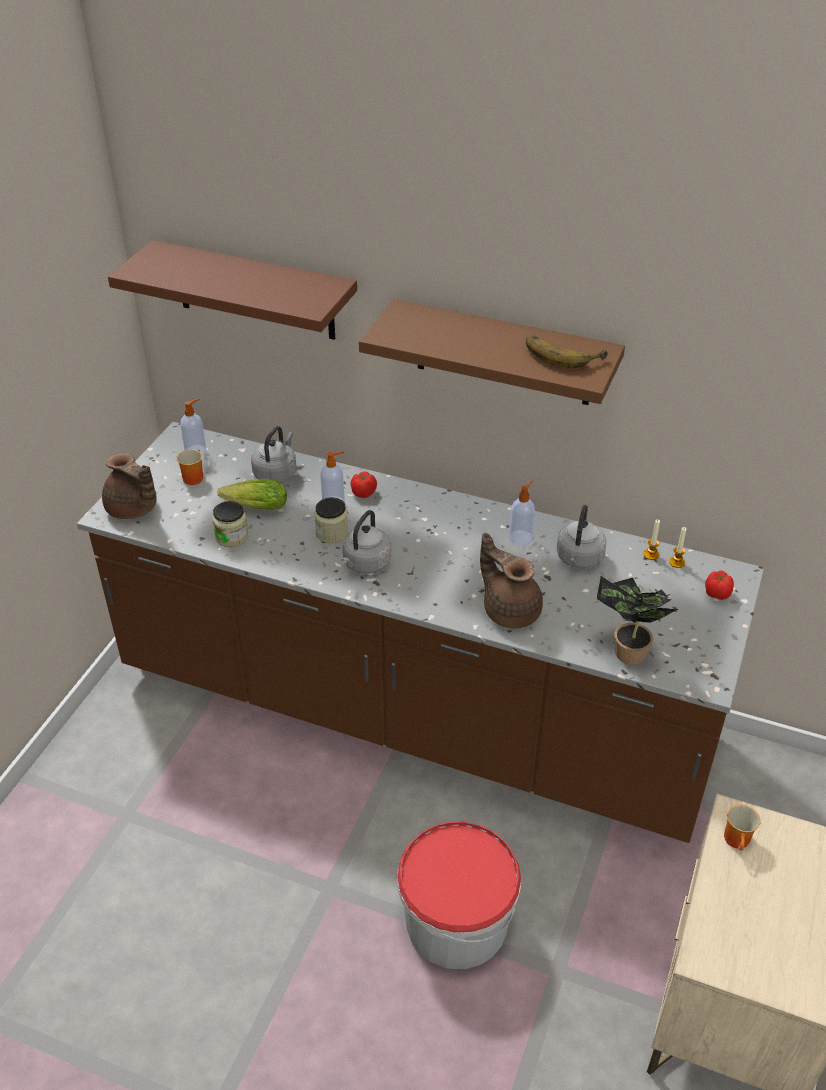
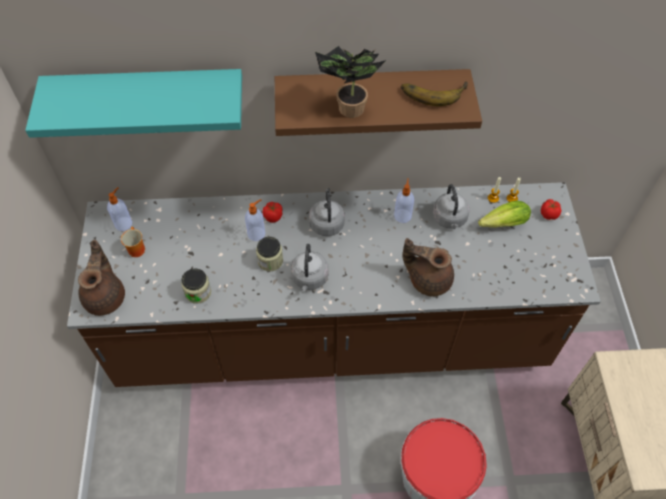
camera: 25 degrees left, 15 degrees up
(133, 510) = (106, 296): brown teapot -> brown teapot turned 105 degrees counterclockwise
(253, 507) = (198, 259): lettuce -> lettuce (500, 224)
(255, 291) = (147, 95): brown shelf -> turquoise shelf
(276, 473) = (198, 222): grey kettle -> grey kettle (326, 223)
(625, 653) = (518, 285): potted plant -> potted plant (347, 110)
(739, 841) = (624, 380): mug -> none

